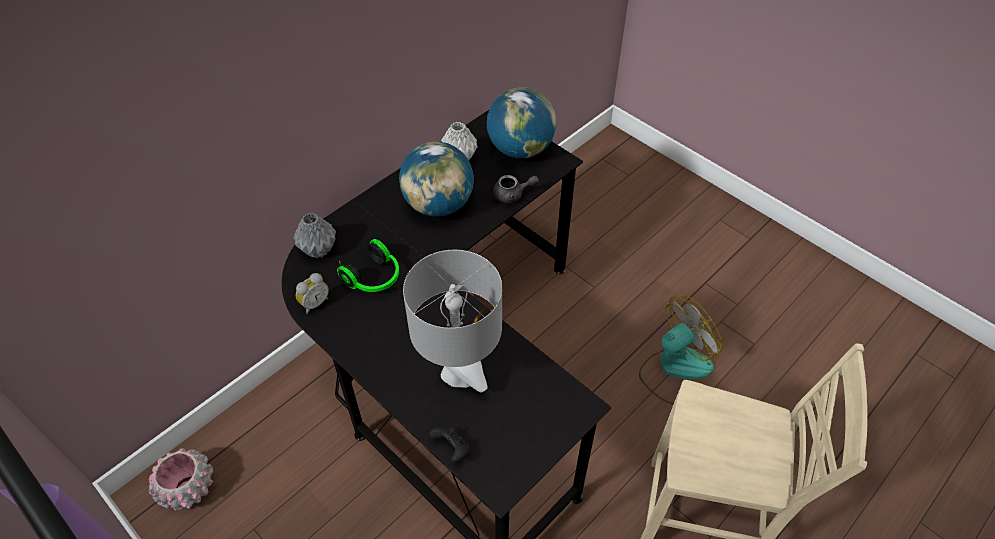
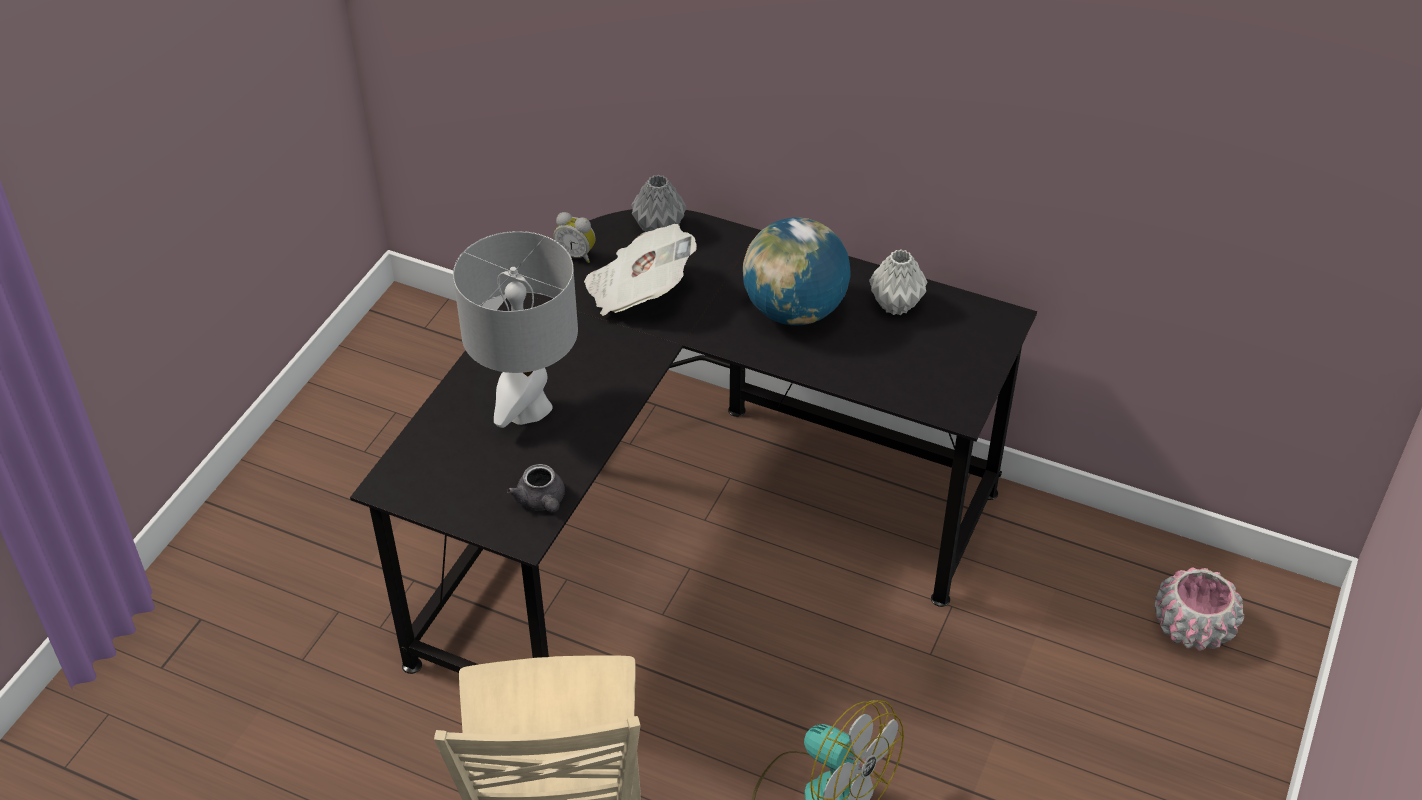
camera: 70 degrees right, 5 degrees down
(187, 488) = (424, 338): pink planter -> pink planter (1192, 627)
(374, 278) = (638, 291): headphones -> newspaper
(452, 449) = (422, 431): black game controller -> none
(513, 195) = (856, 379): grey teapot -> grey teapot (542, 501)
(520, 149) = (957, 363): globe -> none

